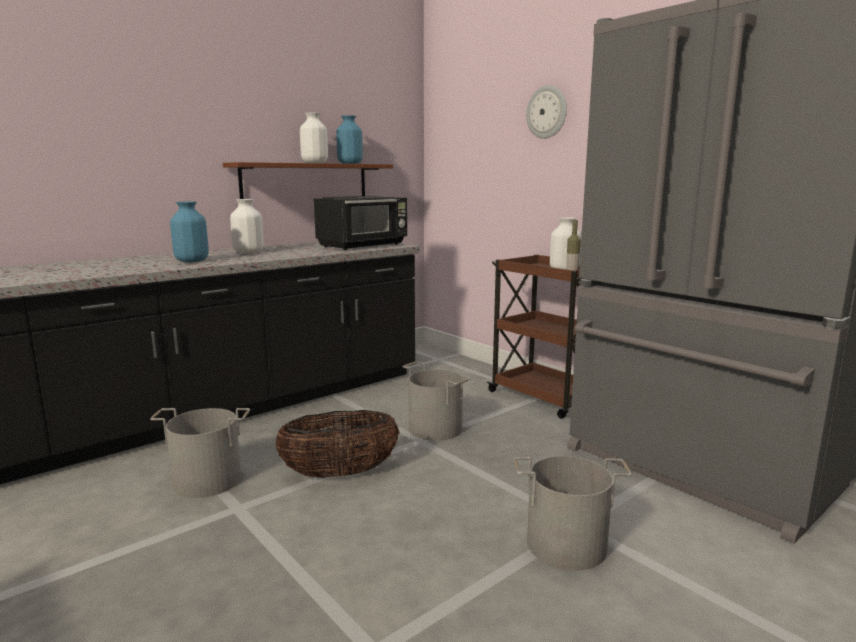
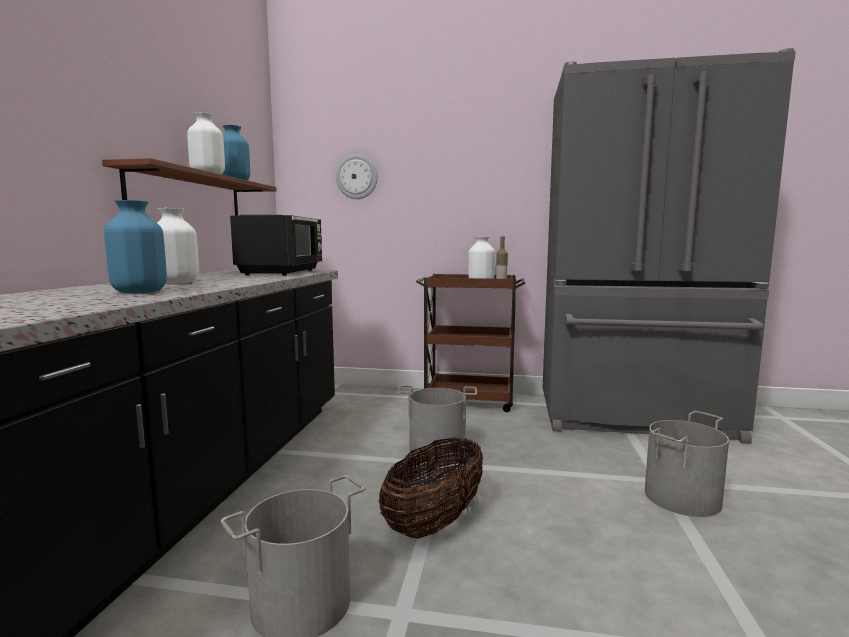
camera: 40 degrees left, 5 degrees down
(547, 112) = (435, 146): wall clock -> wall clock (357, 177)

